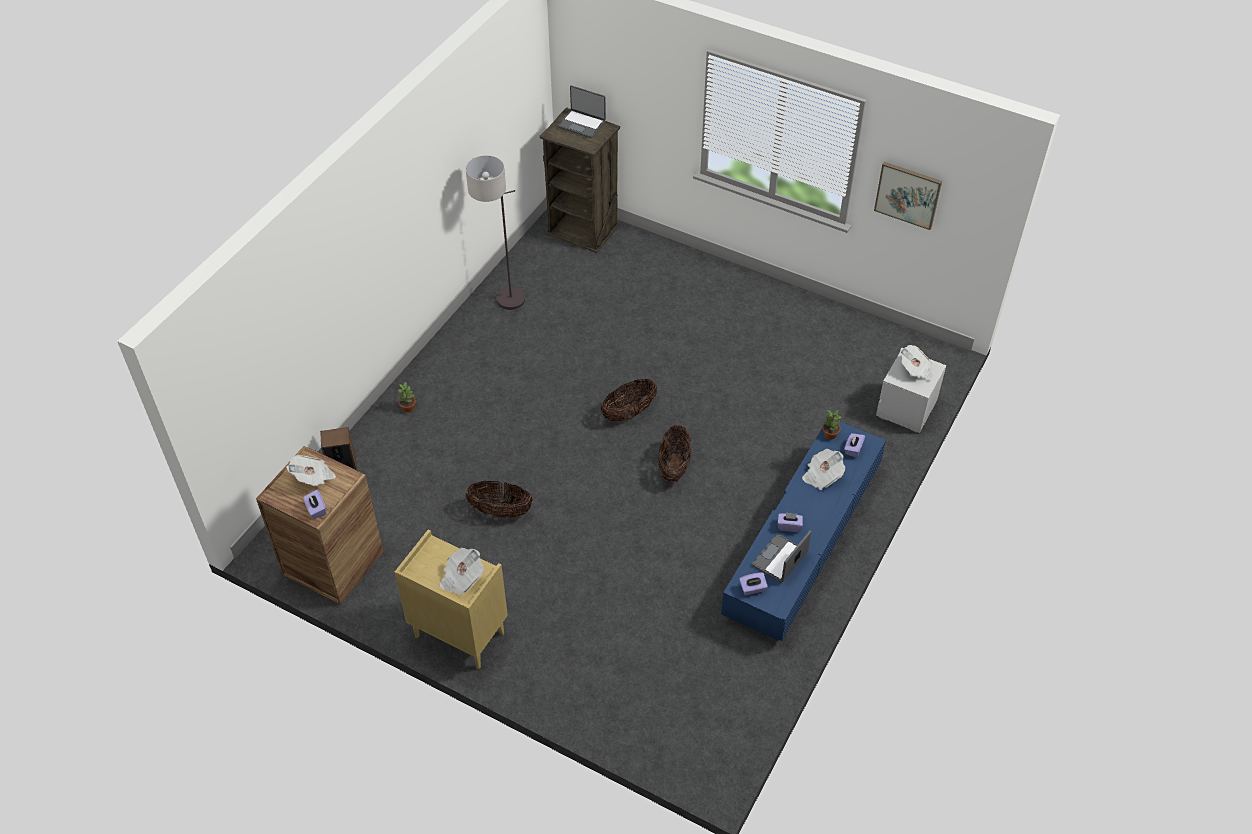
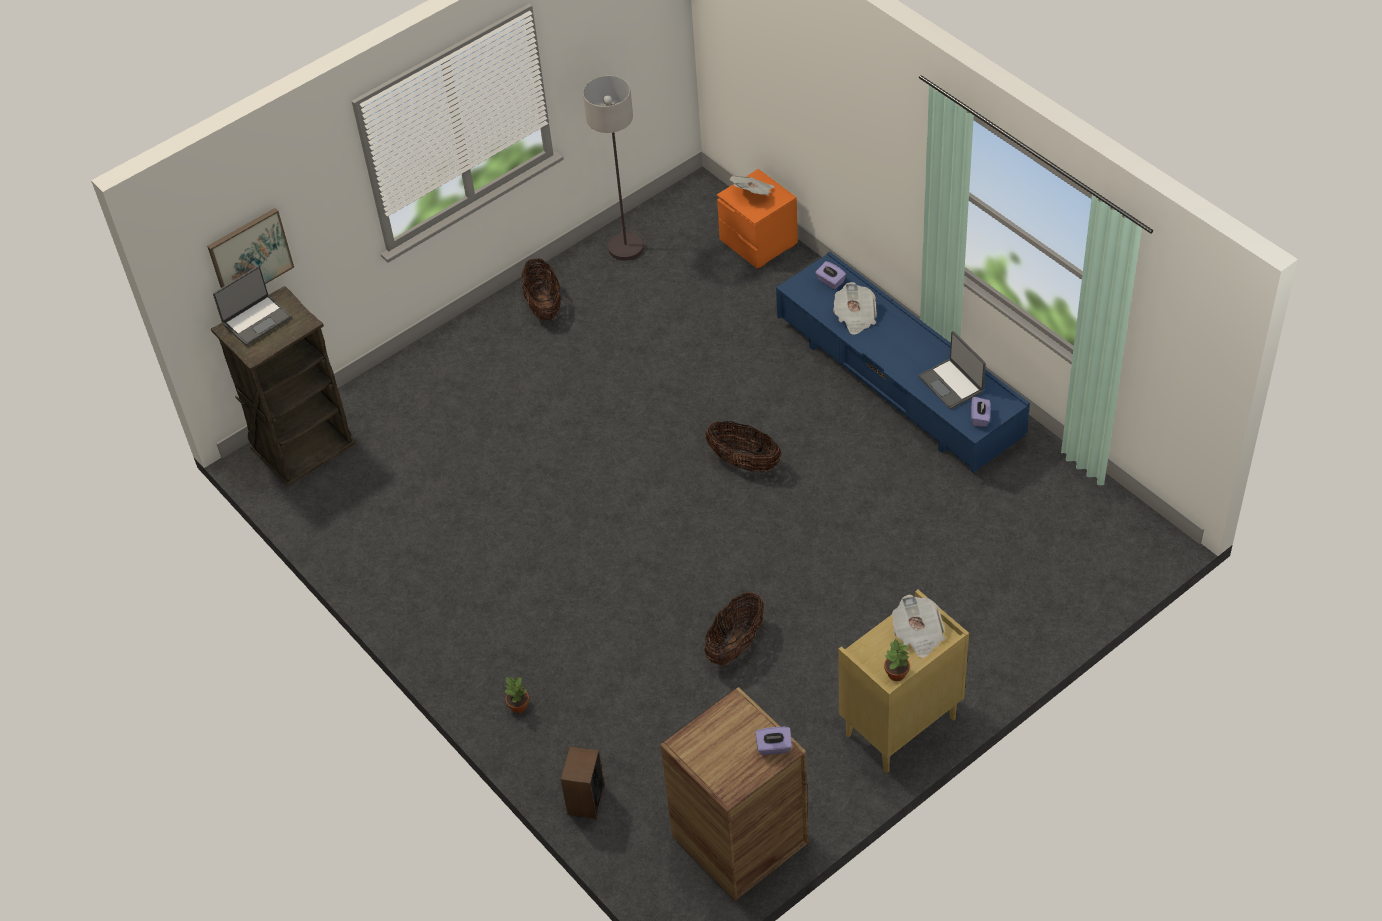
camera: 65 degrees left, 0 degrees up
(313, 477) = (720, 742): newspaper -> none
(502, 302) = (385, 562): grey floor lamp -> grey floor lamp (626, 255)
(629, 412) = (642, 481): basket -> basket (543, 305)
(789, 526) = (911, 364): purple tissue box -> none
(830, 434) = (801, 293): potted plant -> potted plant (896, 674)
(907, 409) = (759, 242): white nightstand -> orange nightstand
(908, 194) = (600, 63): picture -> picture (250, 255)

